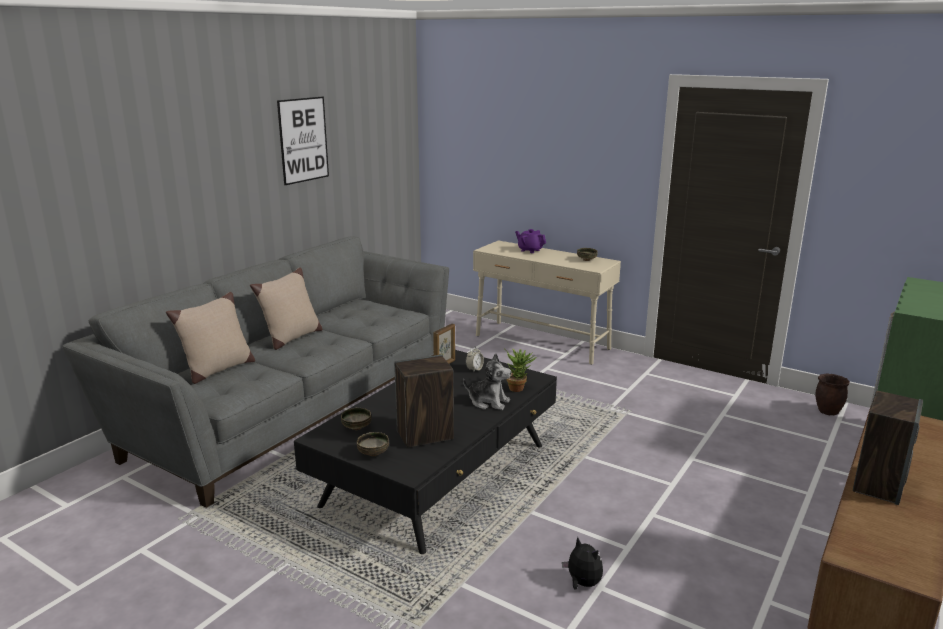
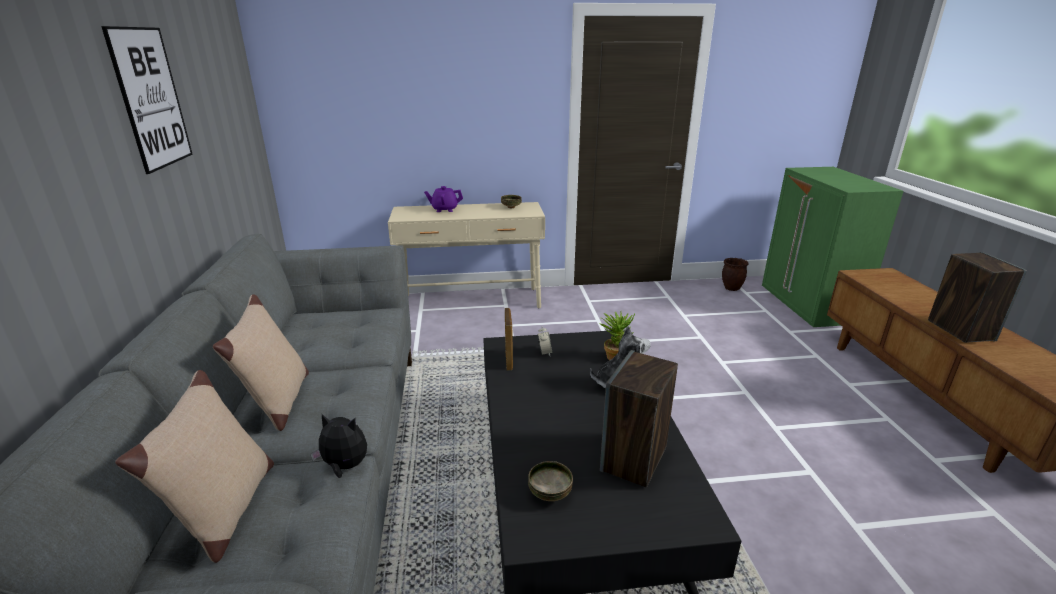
camera: 40 degrees left, 5 degrees up
(373, 453) = (628, 520): bowl -> none
(582, 583) = (842, 532): plush toy -> plush toy (344, 467)

